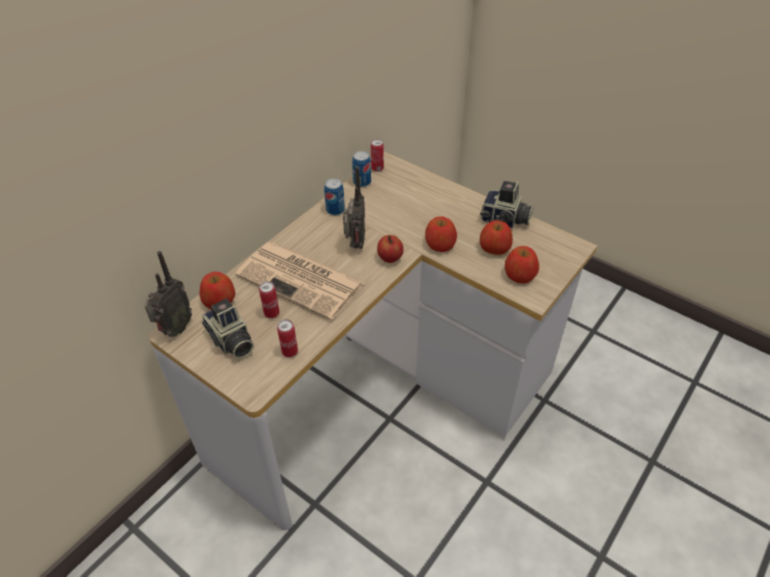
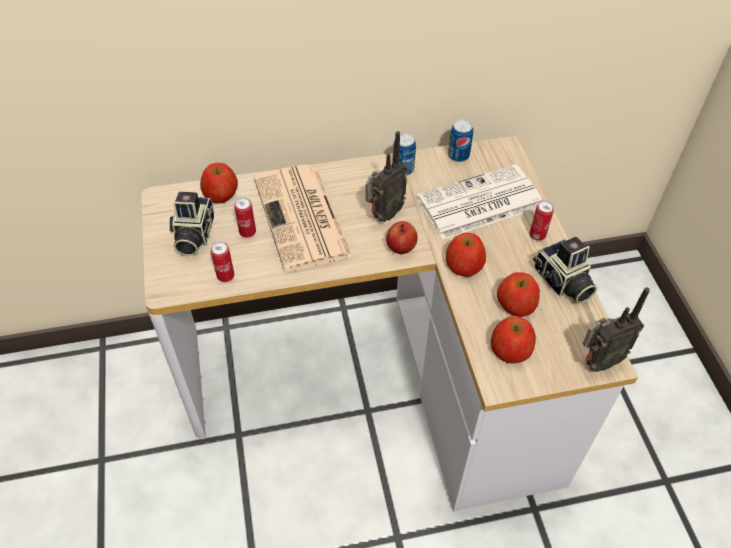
camera: 40 degrees right, 5 degrees up
(174, 329) = (165, 197): radio -> radio (597, 362)
(377, 169) = (489, 150): can -> can (537, 235)
(407, 203) = (478, 203): none -> newspaper

